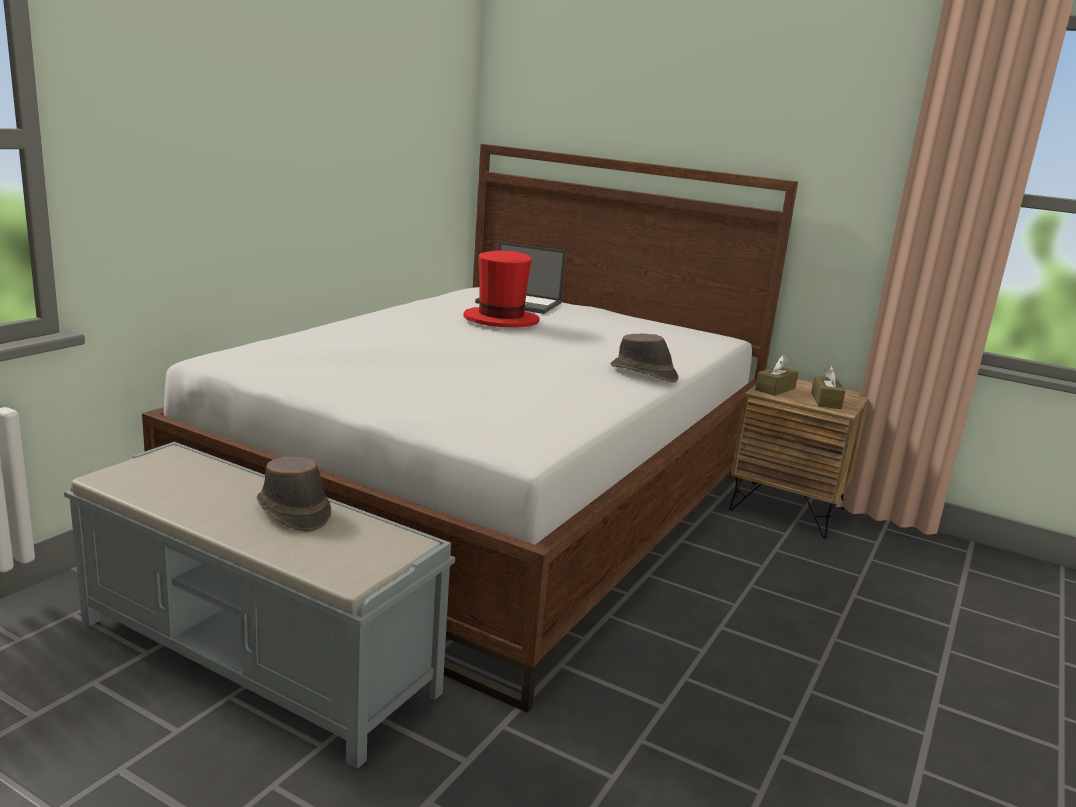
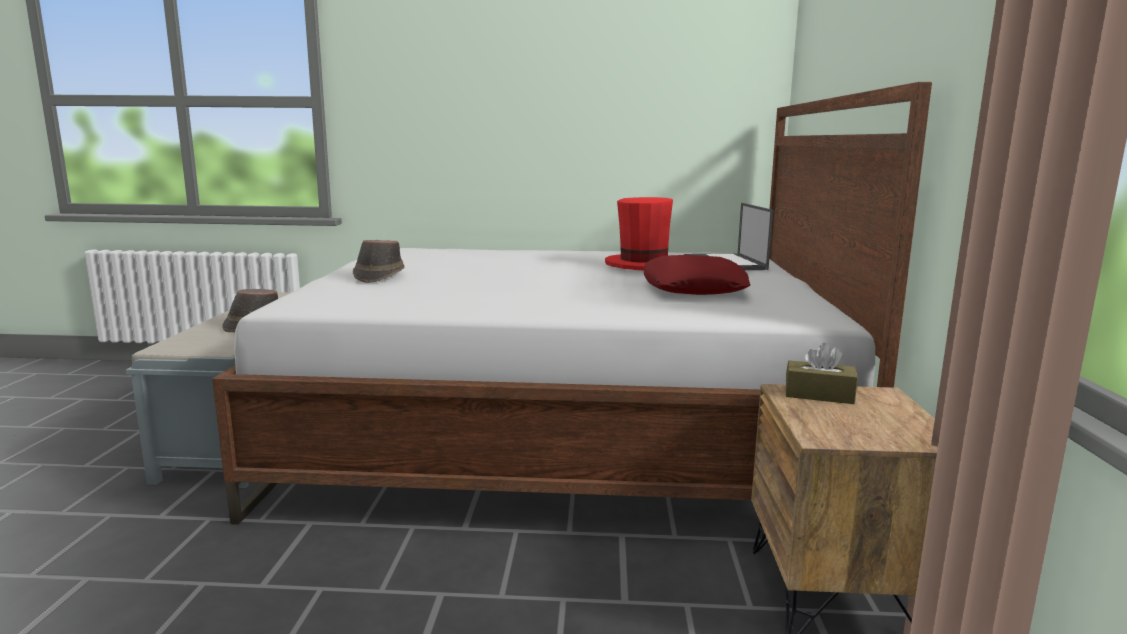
camera: 65 degrees right, 5 degrees down
(603, 333) = (694, 287): none -> red pillow
(644, 374) = (571, 308): brown hat -> brown hat (378, 276)
(826, 401) = (842, 425): brown tissue box -> none

